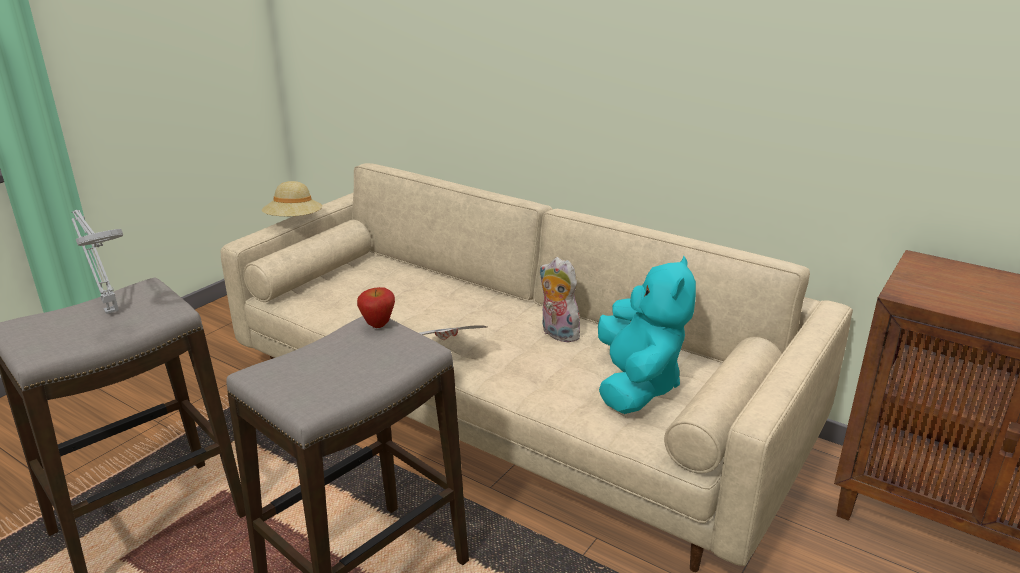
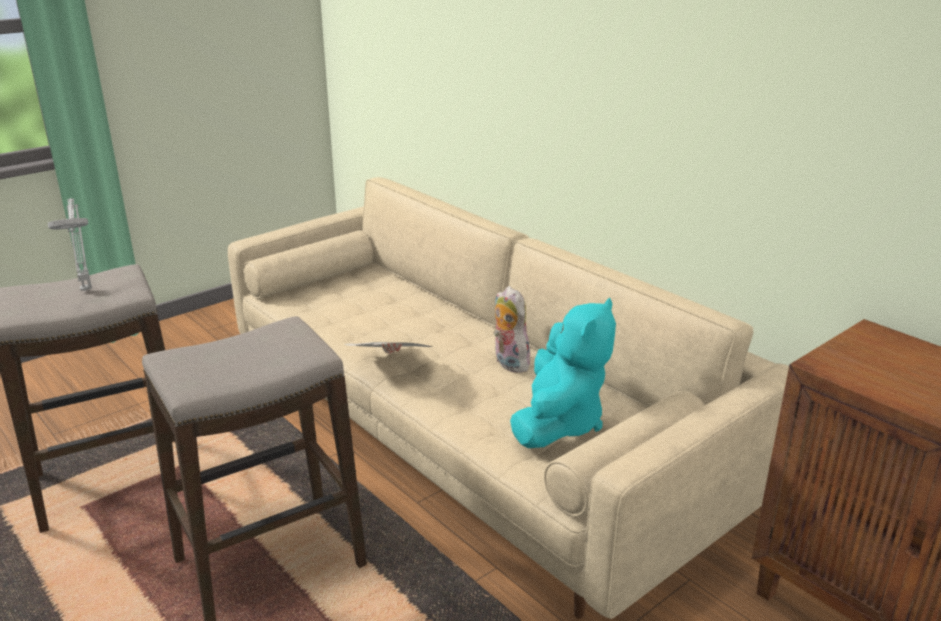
camera: 15 degrees right, 0 degrees up
(294, 221) = (301, 227): beige hat -> none
(378, 325) = (291, 328): apple -> none

